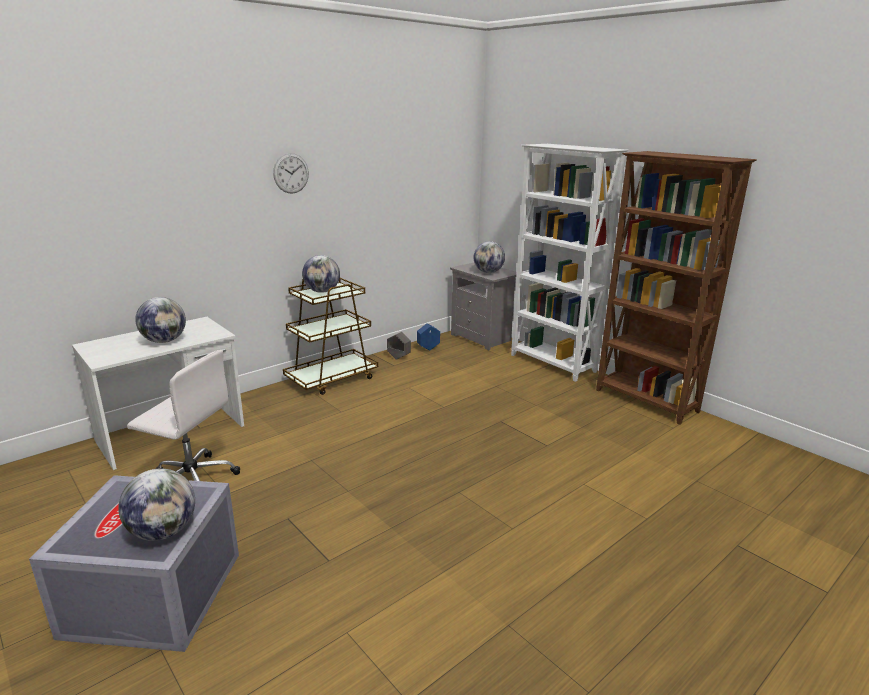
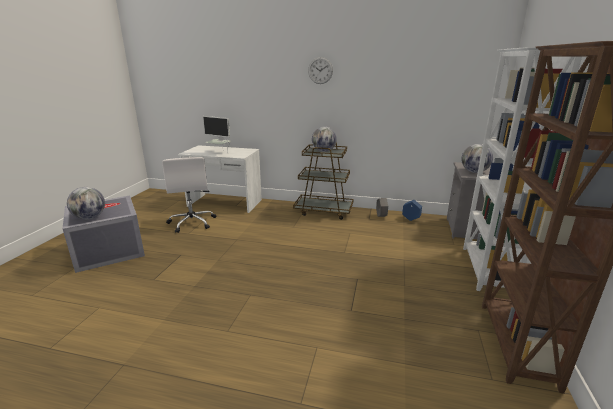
camera: 55 degrees right, 0 degrees up
(164, 341) = (219, 152): globe -> monitor

